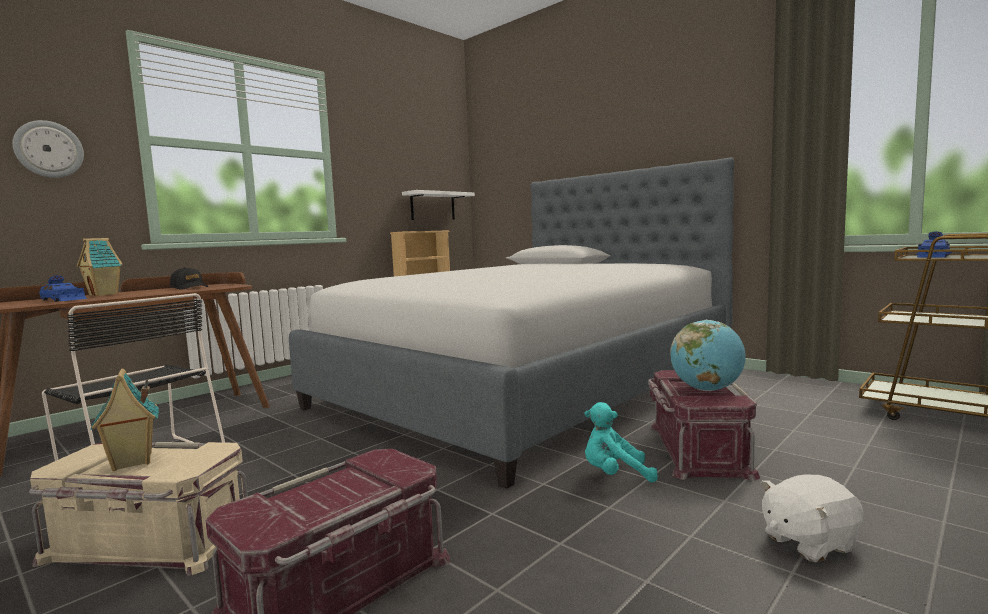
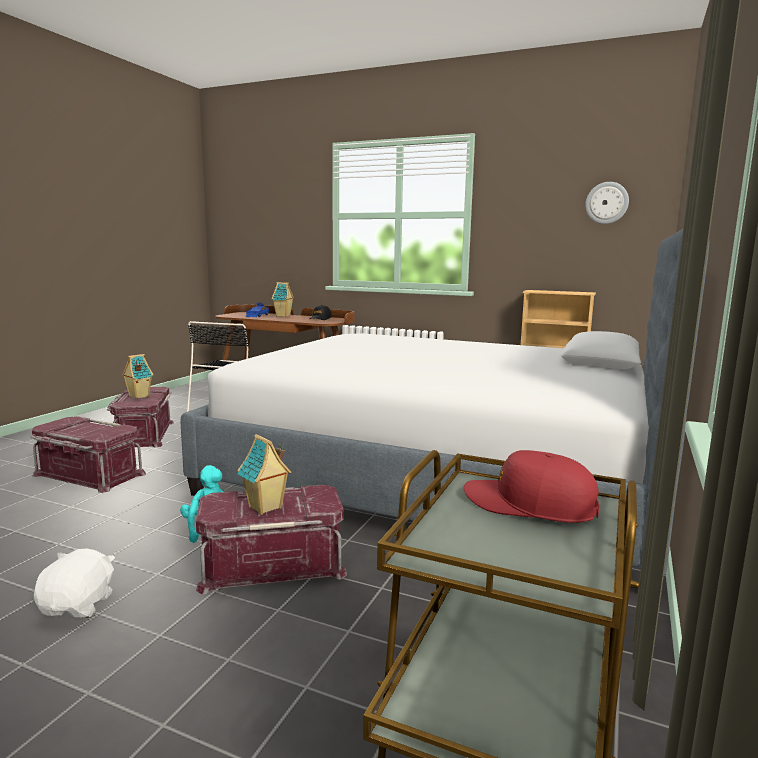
camera: 70 degrees right, 5 degrees up
(49, 149) = (291, 227): wall clock -> wall clock (607, 203)
(148, 542) = (143, 434): beige storage box -> red storage box
(432, 206) = (598, 262): white shelf -> none
(707, 390) = (265, 508): globe -> toy house
(808, 542) = (79, 605): white plush toy -> white plush toy turned 45 degrees clockwise
(933, 256) = (529, 504): blue toy car -> red cap

